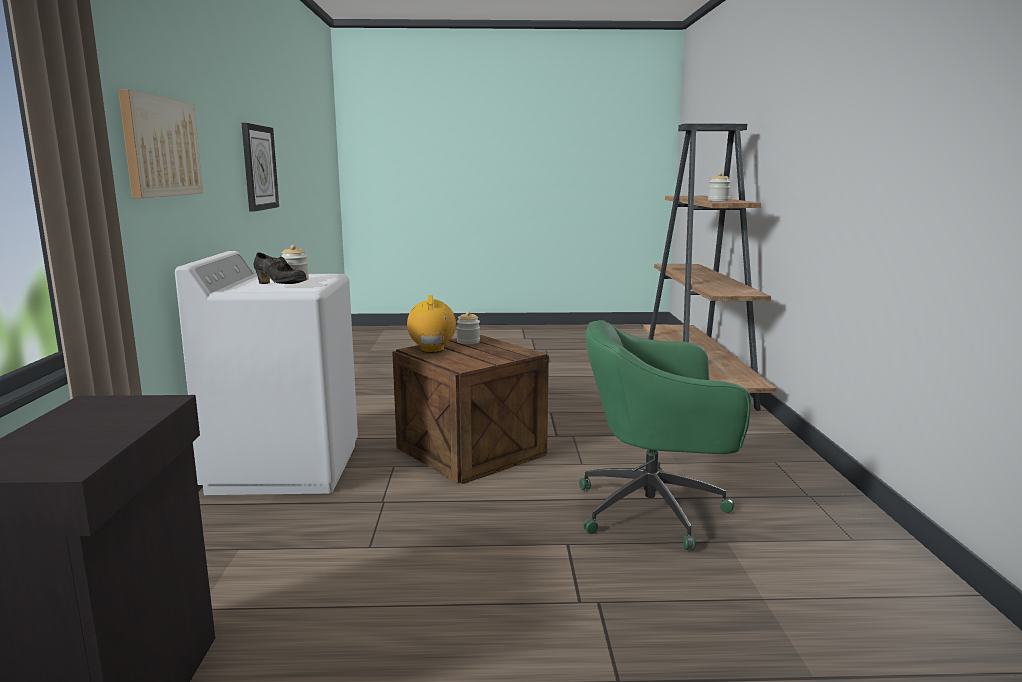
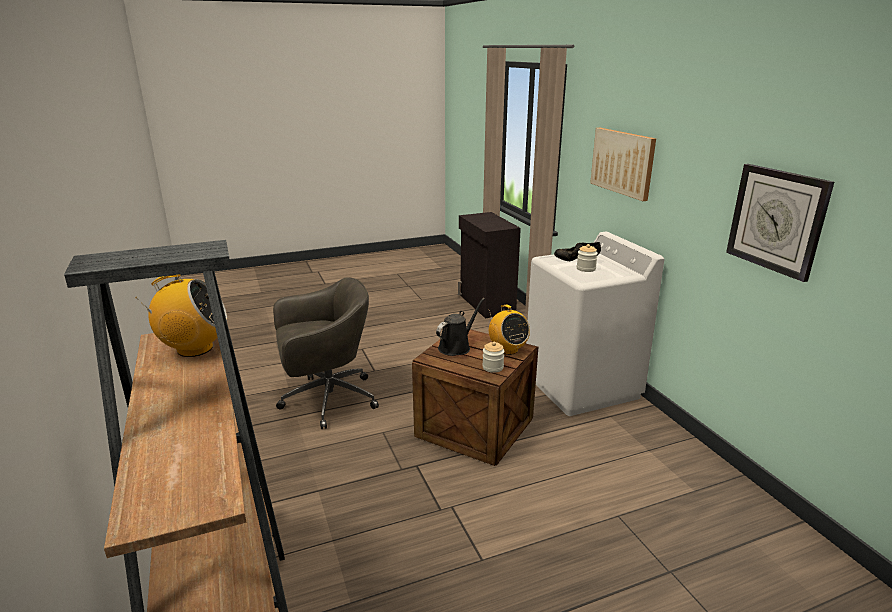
camera: 160 degrees right, 10 degrees up
(486, 356) = (456, 347): none -> black watering can
(655, 510) = (326, 400): green office chair -> grey office chair
(718, 200) = (194, 349): jar -> radio

